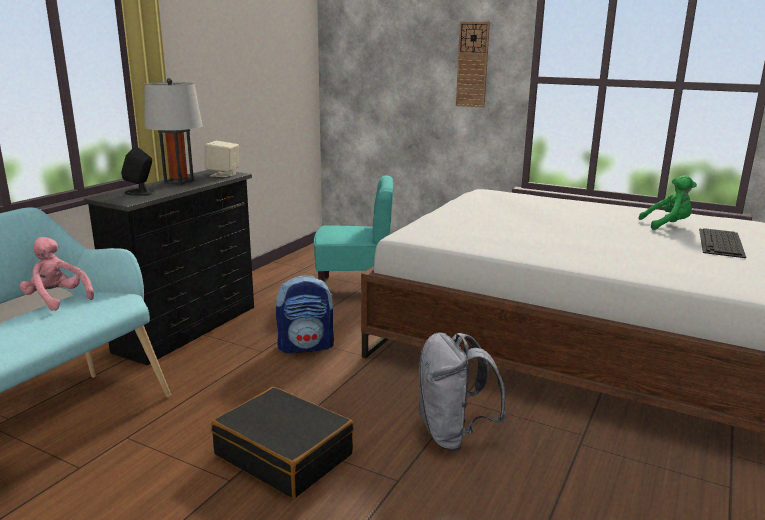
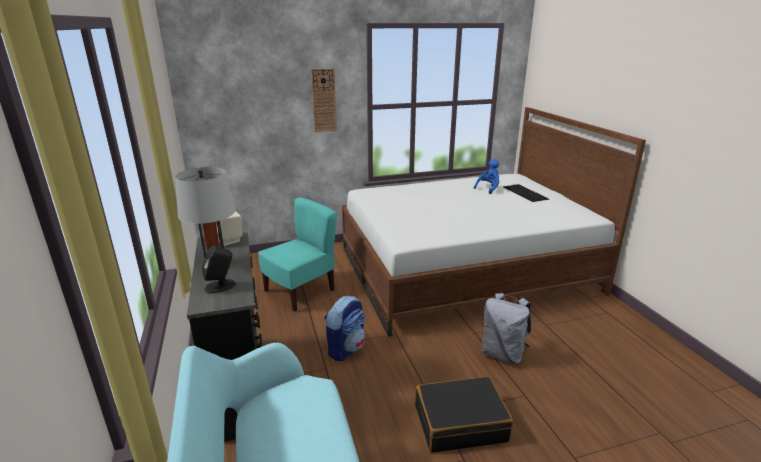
camera: 45 degrees left, 5 degrees up
(57, 300) = (258, 419): pink plush toy -> none
(667, 225) = (488, 188): green plush toy -> blue plush toy

